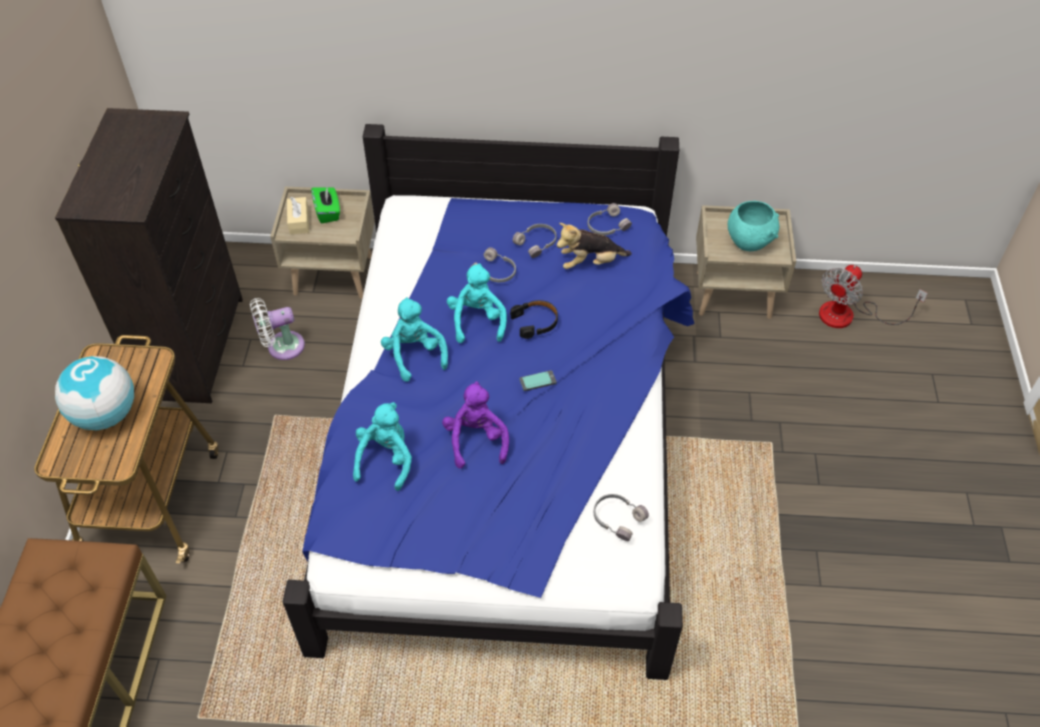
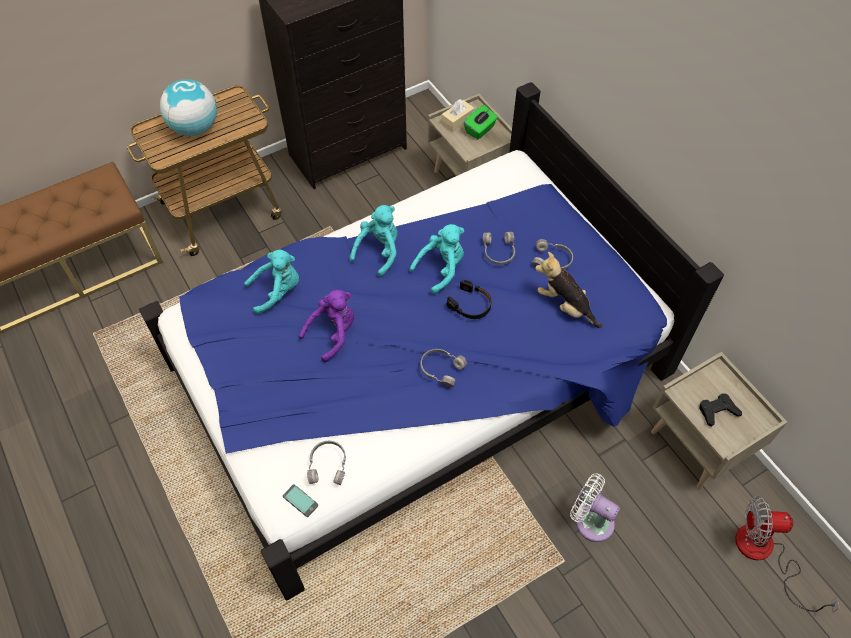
camera: 55 degrees right, 5 degrees up
(281, 347) = (386, 194): white fan -> white fan (590, 520)
(537, 381) = (414, 339): phone -> phone (300, 500)
(606, 226) = (615, 294): grey headphones -> grey headphones (441, 369)
(749, 242) = (717, 411): turquoise bowl -> black game controller

